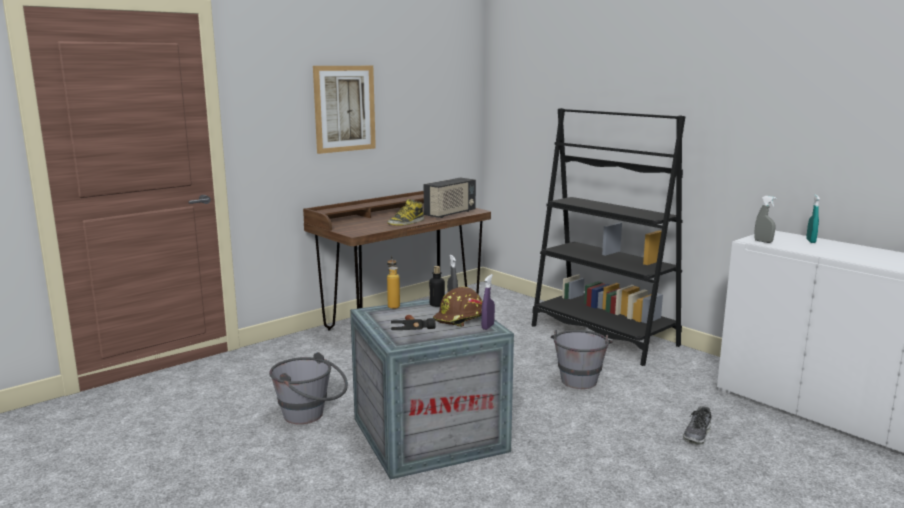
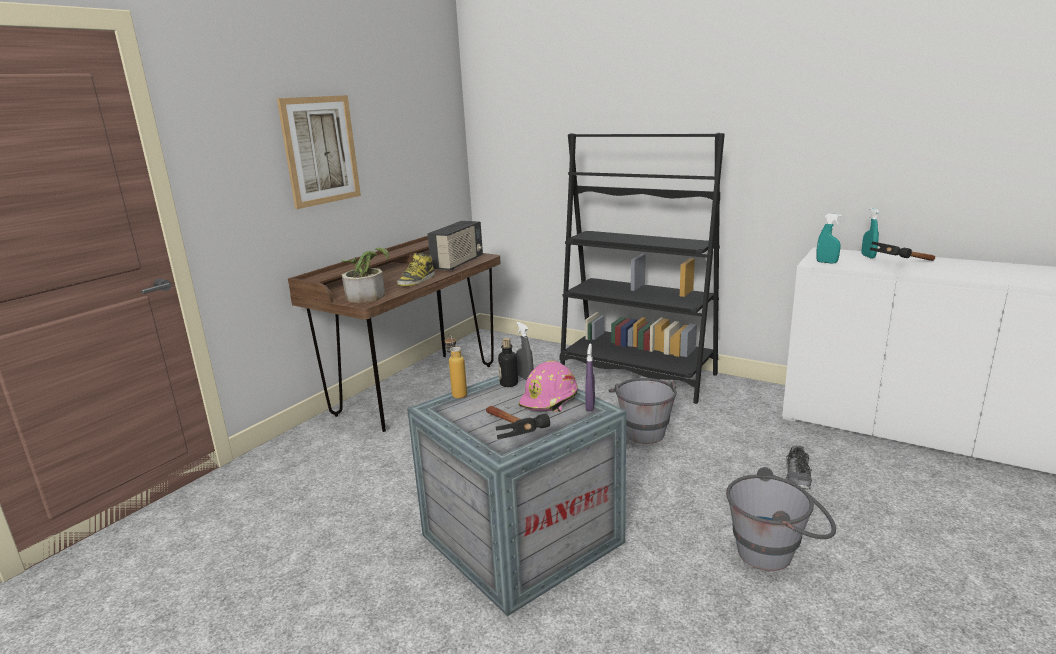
camera: 15 degrees left, 5 degrees up
(311, 416) = (366, 542): grey bucket -> grey bucket (776, 553)
(361, 228) = (368, 295): none -> potted plant
(459, 319) = (550, 400): brown hard hat -> pink hard hat
(763, 241) = (826, 262): grey spray bottle -> turquoise spray bottle
(830, 253) = (902, 268): none -> hammer

